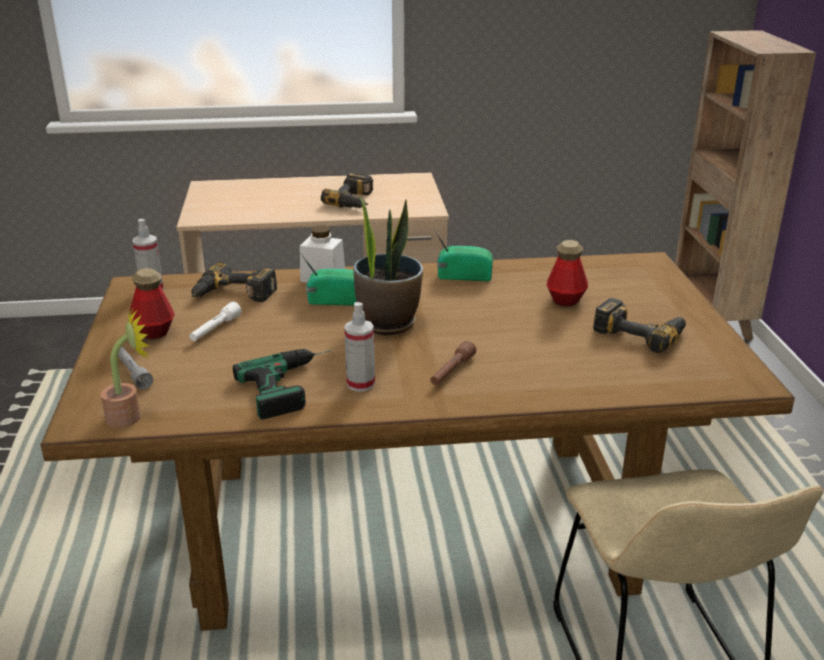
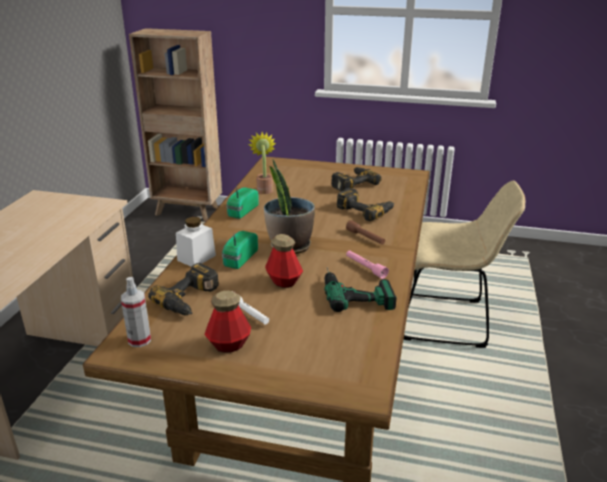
camera: 70 degrees left, 0 degrees up
(131, 416) = (366, 365): potted plant -> potted plant (264, 189)
(132, 372) = (296, 360): grey flashlight -> none
(355, 201) = (48, 226): power drill -> power drill (366, 210)
(360, 384) = (365, 268): spray bottle -> pink flashlight
(565, 300) = (300, 191): bottle -> bottle (284, 281)

